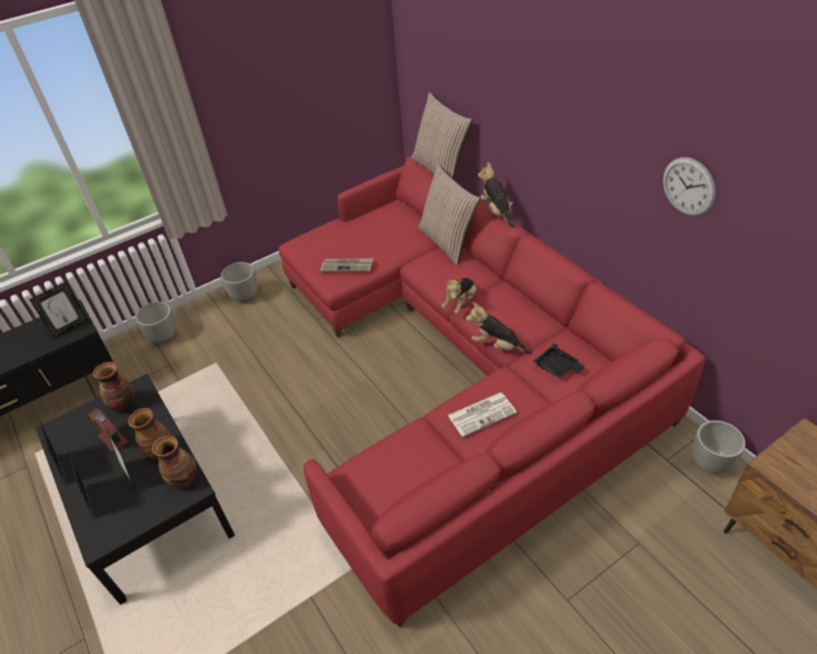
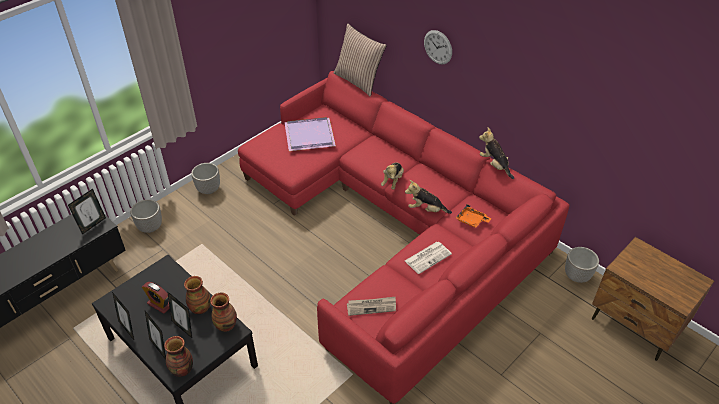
camera: 15 degrees left, 0 degrees up
(123, 405) = (158, 279): vase -> vase (182, 370)
(347, 266) = (299, 160): newspaper -> newspaper (371, 306)
(367, 237) = (308, 136): none -> purple tray
(448, 242) = (371, 136): pillow -> none
(496, 212) = (409, 112): plush toy -> plush toy (494, 165)
(557, 367) = (472, 220): black tray -> orange tray
(688, 186) = (553, 92): wall clock -> wall clock (438, 47)

